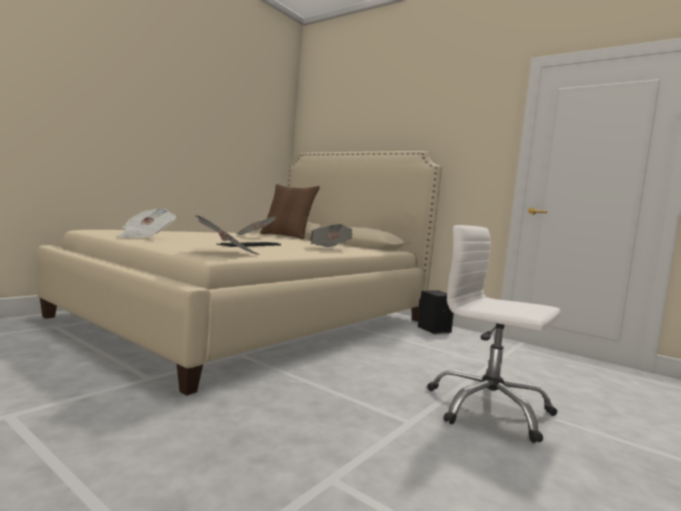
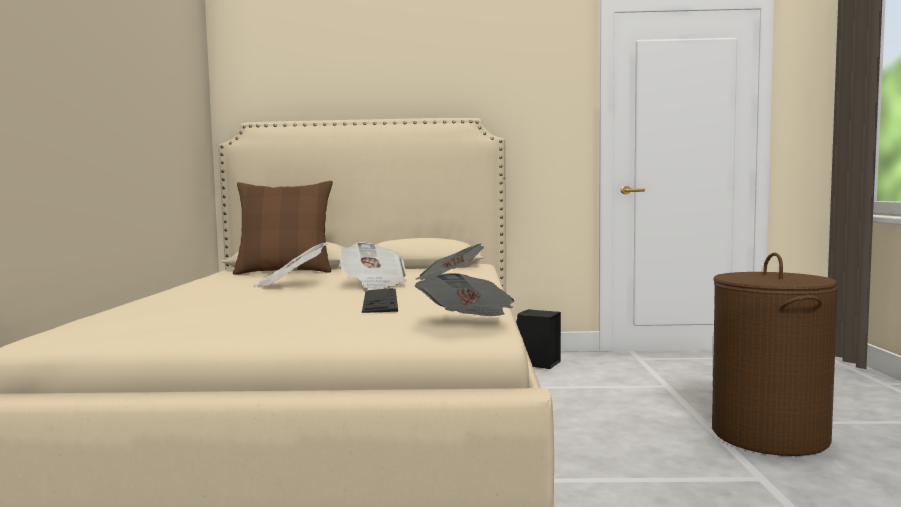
camera: 35 degrees left, 0 degrees up
(145, 237) = (230, 328): newspaper -> newspaper (373, 285)
(488, 409) = (768, 435): white office chair -> brown laundry basket

